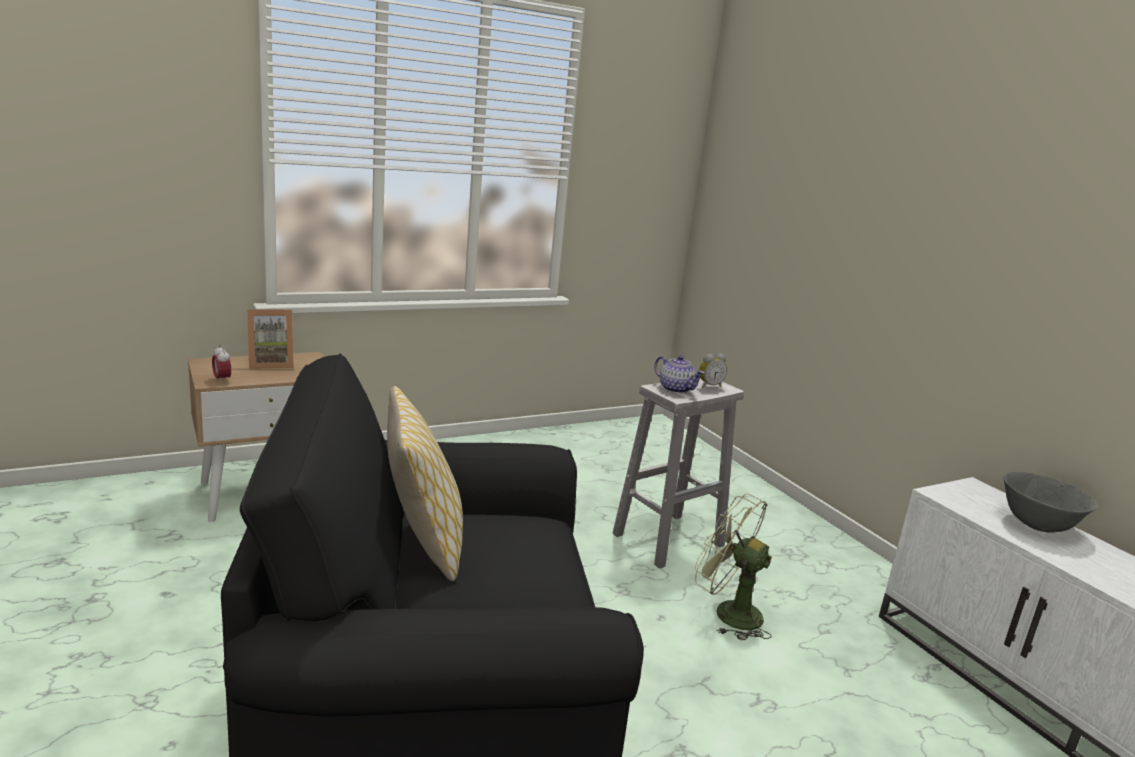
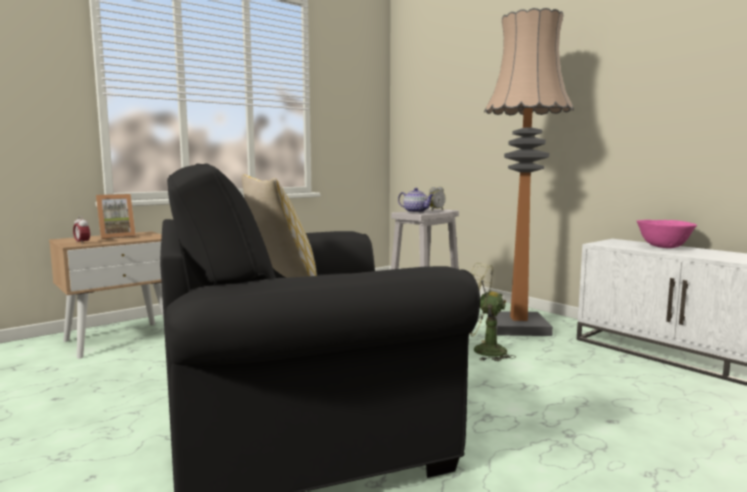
camera: 10 degrees left, 10 degrees down
(803, 571) = (518, 327): none -> floor lamp
(1036, 525) = (663, 247): grey bowl -> pink bowl

